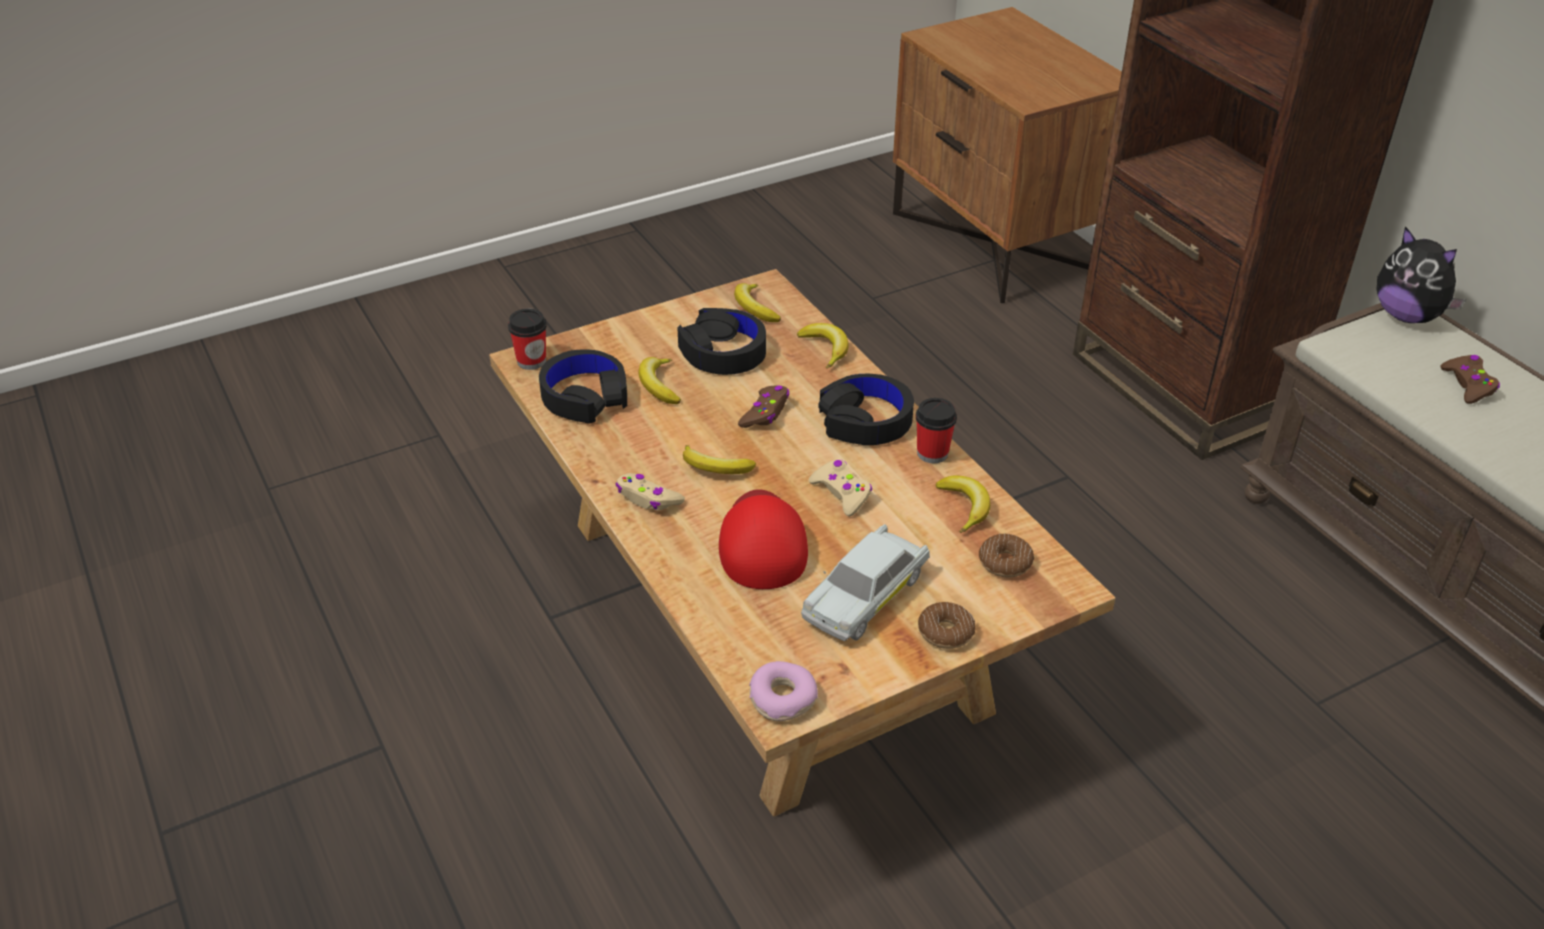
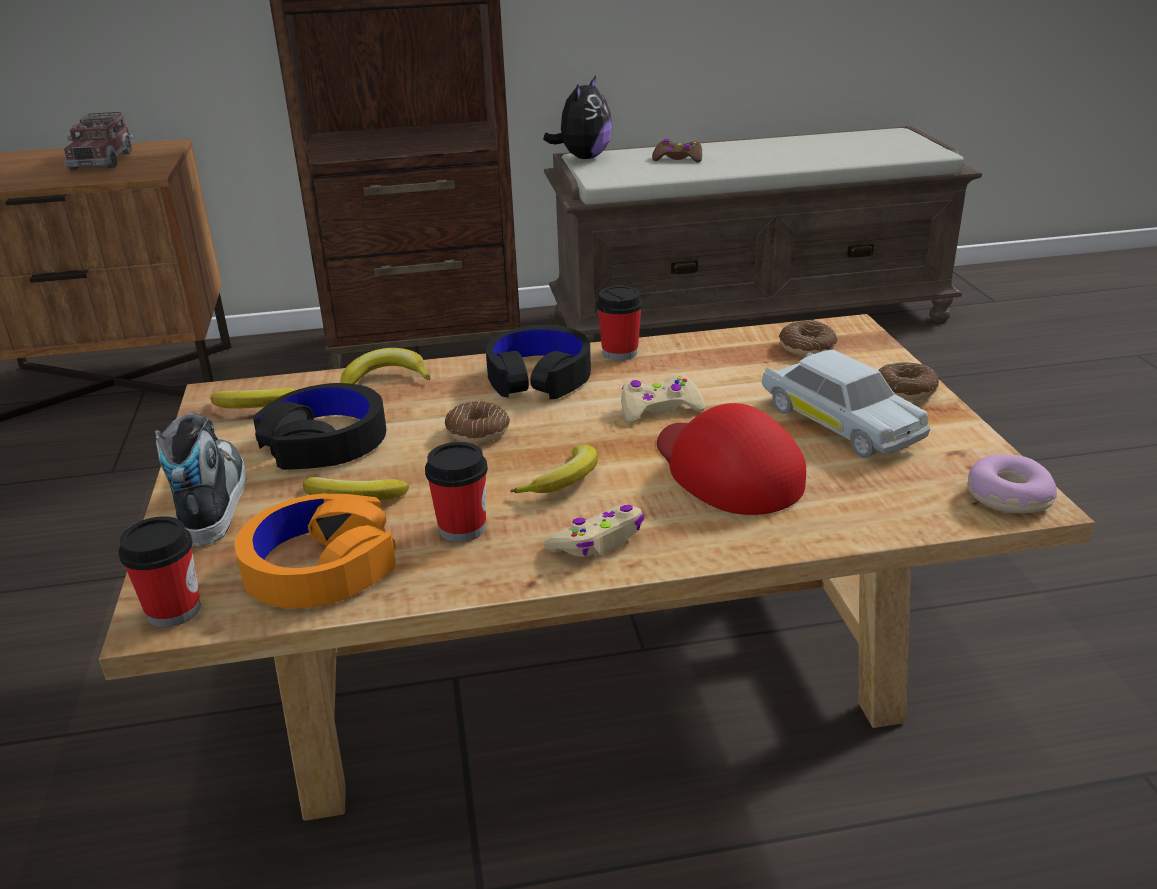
camera: 70 degrees left, 10 degrees down
(585, 396) = (320, 567): black headphones -> orange headphones
(638, 333) = (211, 500): none -> shoe
(643, 438) = (462, 528): none -> cup
(762, 542) = (726, 470): red cap -> red cap turned 45 degrees clockwise
(765, 413) = (478, 432): brown game controller -> donut
(964, 507) = (715, 352): banana -> none
(1047, 69) = (102, 160): none -> toy truck
(1407, 316) = (583, 157): plush toy -> plush toy turned 45 degrees counterclockwise

